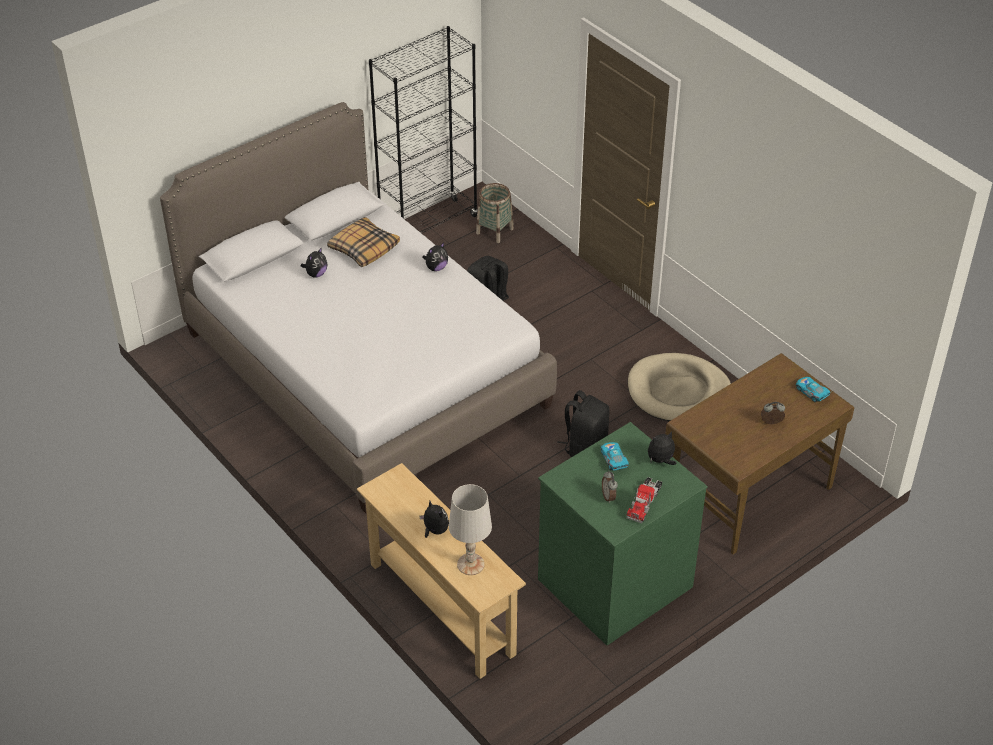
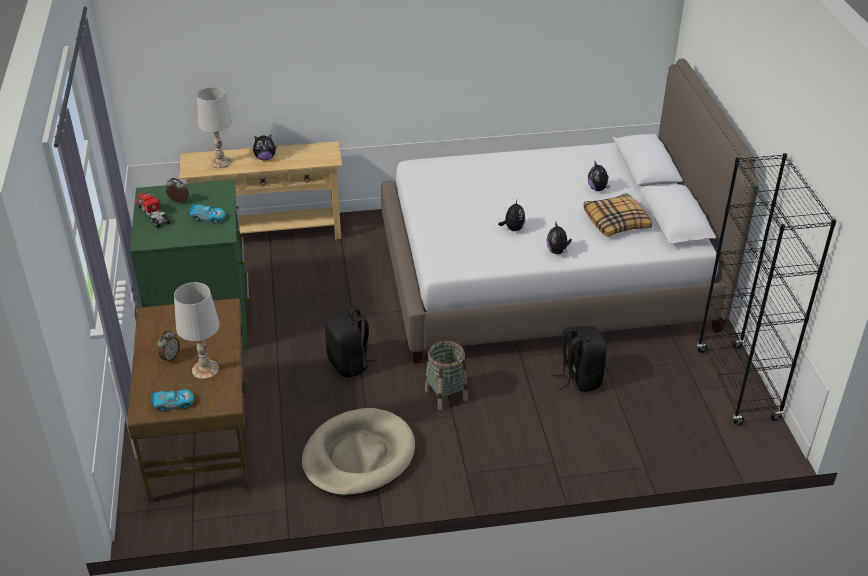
camera: 120 degrees right, 5 degrees down
(494, 231) = (701, 430): basket -> basket (446, 394)
(661, 460) = (180, 239): plush toy -> plush toy (513, 228)
(763, 394) = (206, 369): none -> white table lamp

